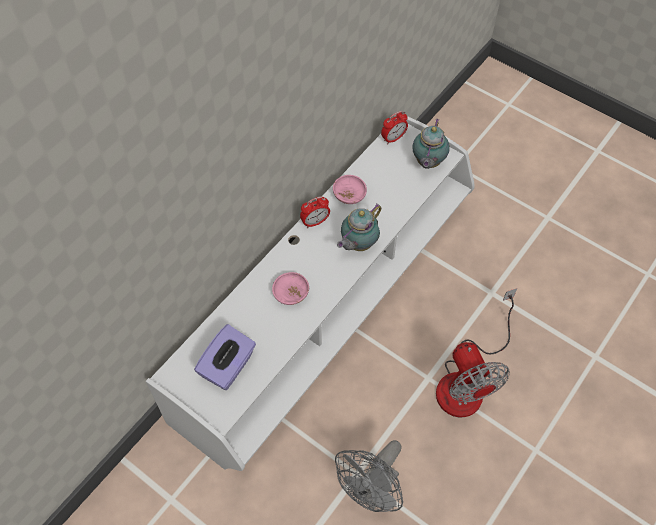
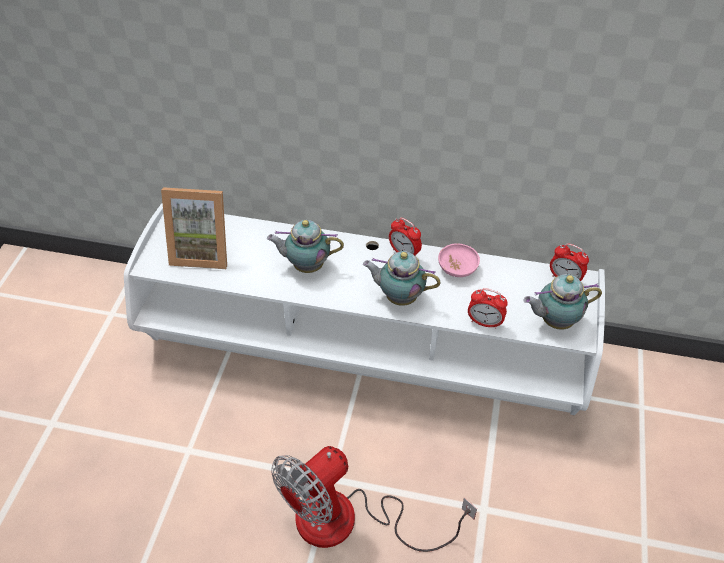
camera: 65 degrees right, 10 degrees down
(228, 366) = (202, 251): purple tissue box -> picture frame
(291, 294) = (306, 266): pink bowl -> teapot
(371, 491) = (174, 471): grey fan -> none
(409, 203) = (484, 322): none -> alarm clock

